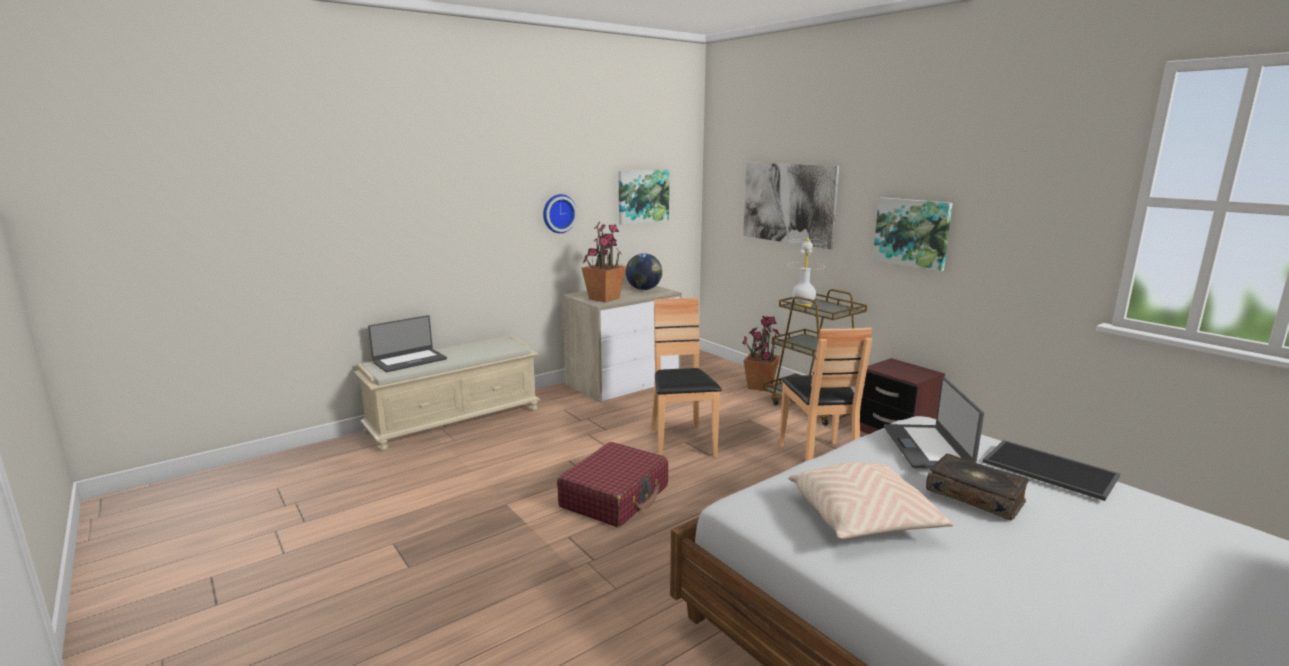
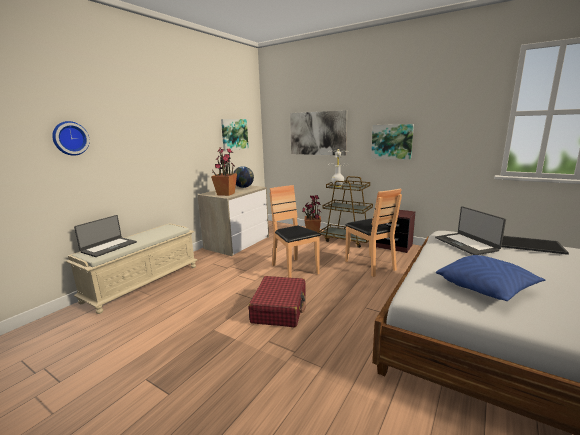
camera: 20 degrees left, 0 degrees up
(558, 213) = (190, 144): wall clock -> wall clock (70, 138)
(864, 519) = (486, 288): beige pillow -> blue pillow
(975, 495) = (517, 263): book -> none

